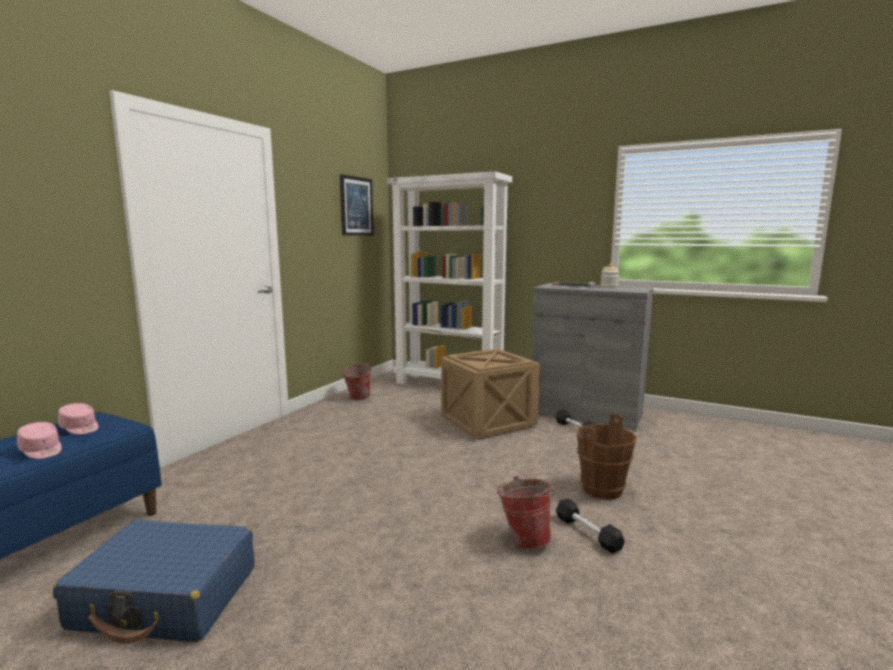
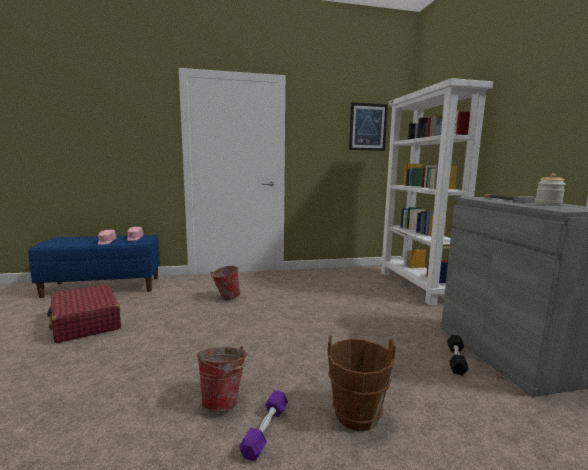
camera: 50 degrees right, 0 degrees up
(167, 597) = (86, 322): blue suitcase -> red suitcase
(357, 398) = (334, 274): bucket -> bucket (225, 298)
(487, 422) = (385, 320): crate -> none
(587, 533) = (265, 431): black dumbbell -> purple dumbbell

